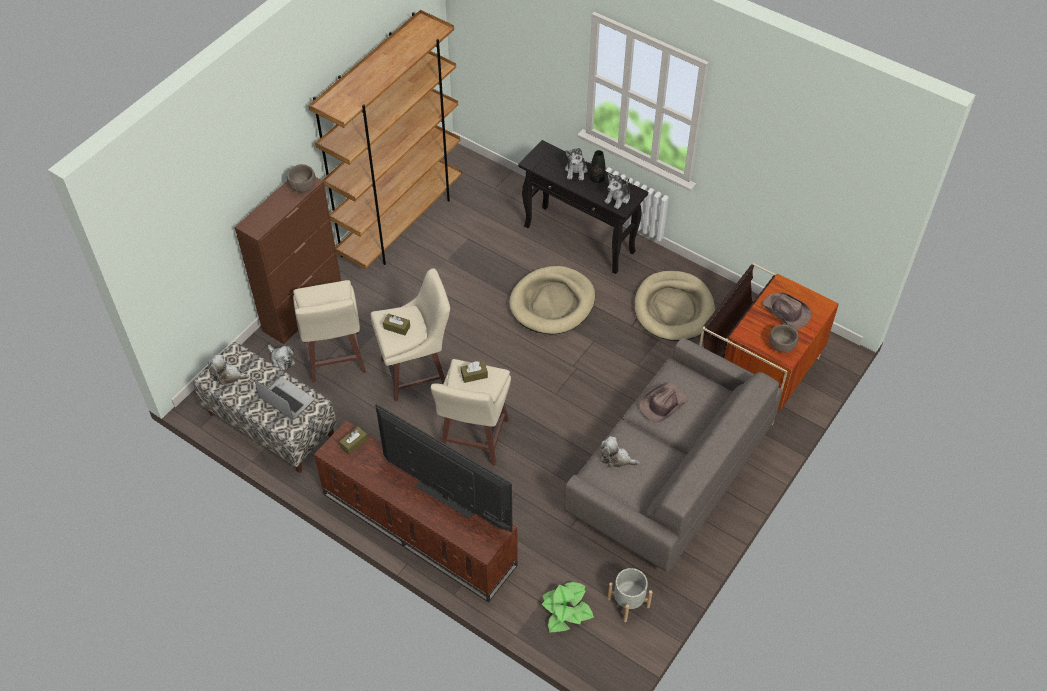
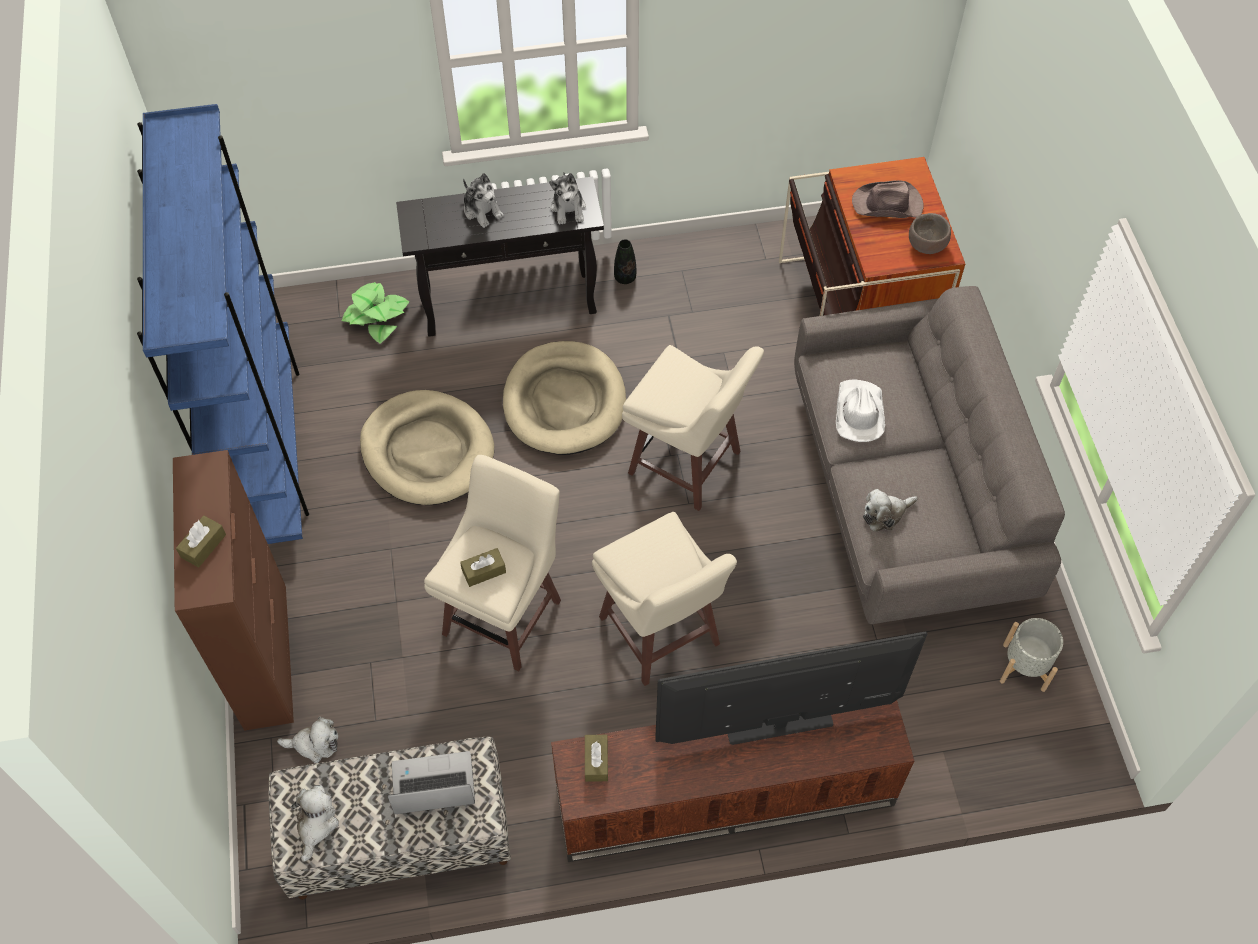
camera: 45 degrees left, 5 degrees up
(228, 375) = (316, 824): plush toy -> plush toy turned 135 degrees clockwise
(302, 187) = (207, 480): brown bowl -> none
(335, 358) = (382, 683): beige stool -> beige stool (687, 465)
(401, 222) = (267, 446): brown bookcase -> blue bookcase
(474, 375) = (645, 550): brown tissue box -> brown tissue box (203, 546)
(566, 610) = (977, 734): potted plant -> potted plant (376, 316)
(597, 179) = (518, 203): black vase -> black vase (625, 278)
(662, 404) = (858, 412): brown hat -> white hat
(673, 309) = (700, 304): beige dog bed -> beige dog bed (427, 451)

